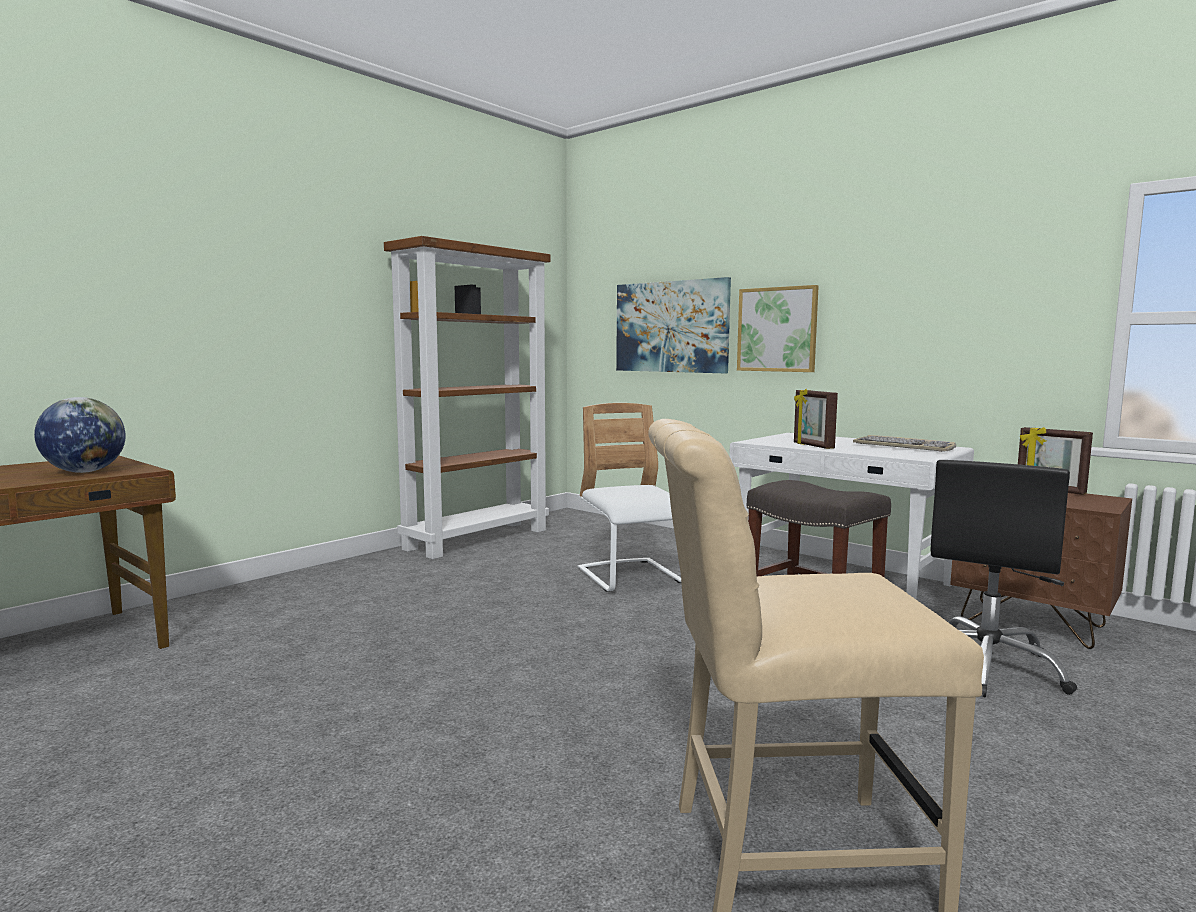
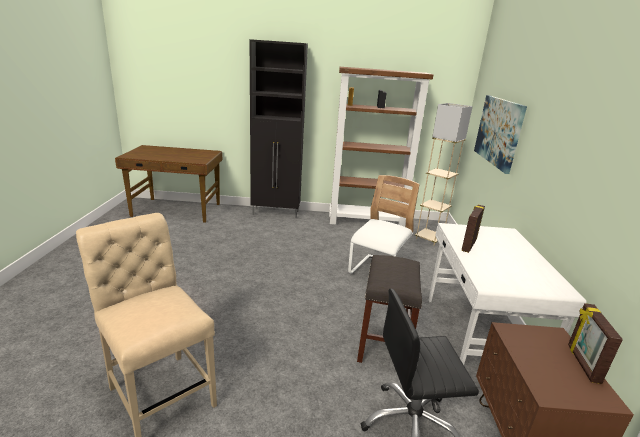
camera: 50 degrees right, 15 degrees up
(84, 472) = (189, 158): globe -> none
(299, 579) = (276, 213): none -> black cabinet
(595, 528) = (429, 239): none -> beige floor lamp
(777, 329) = (534, 153): picture -> none
(904, 447) = (527, 274): keyboard -> none

